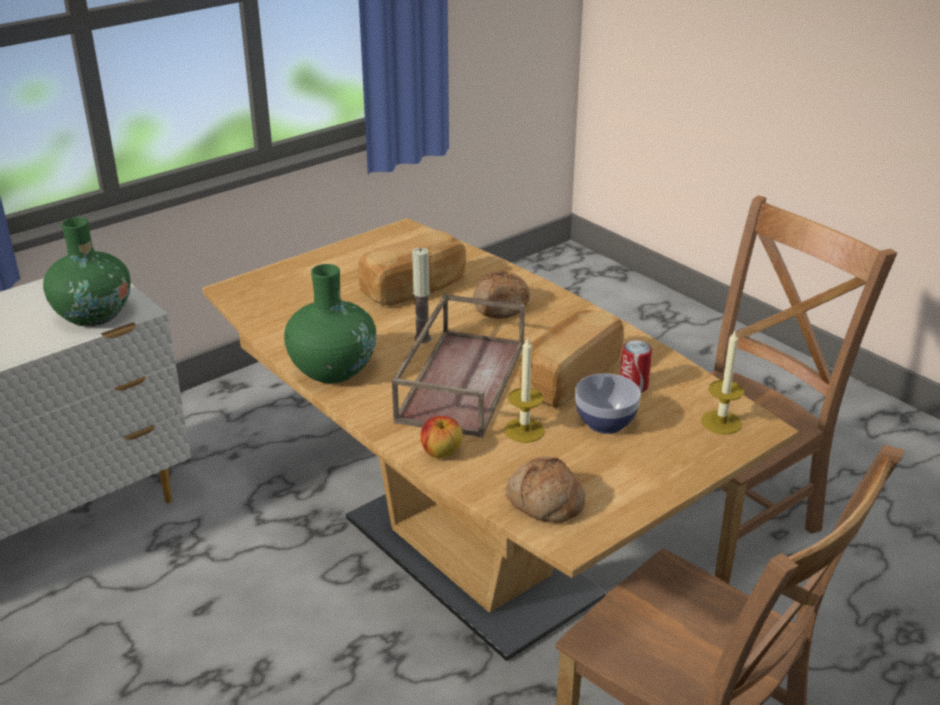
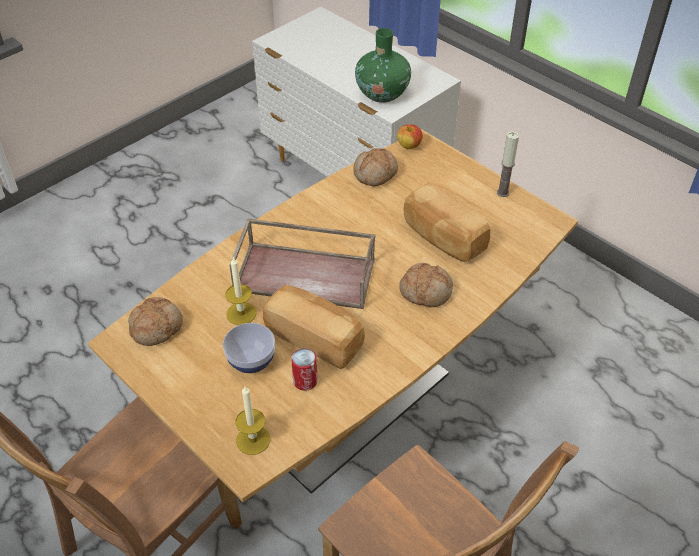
camera: 85 degrees right, 15 degrees up
(282, 323) = (376, 174): none -> bread
(332, 370) = (315, 207): green vase -> none
(422, 338) = (364, 249): candle -> candle (502, 193)
(441, 452) = (215, 271): apple -> apple (409, 146)

